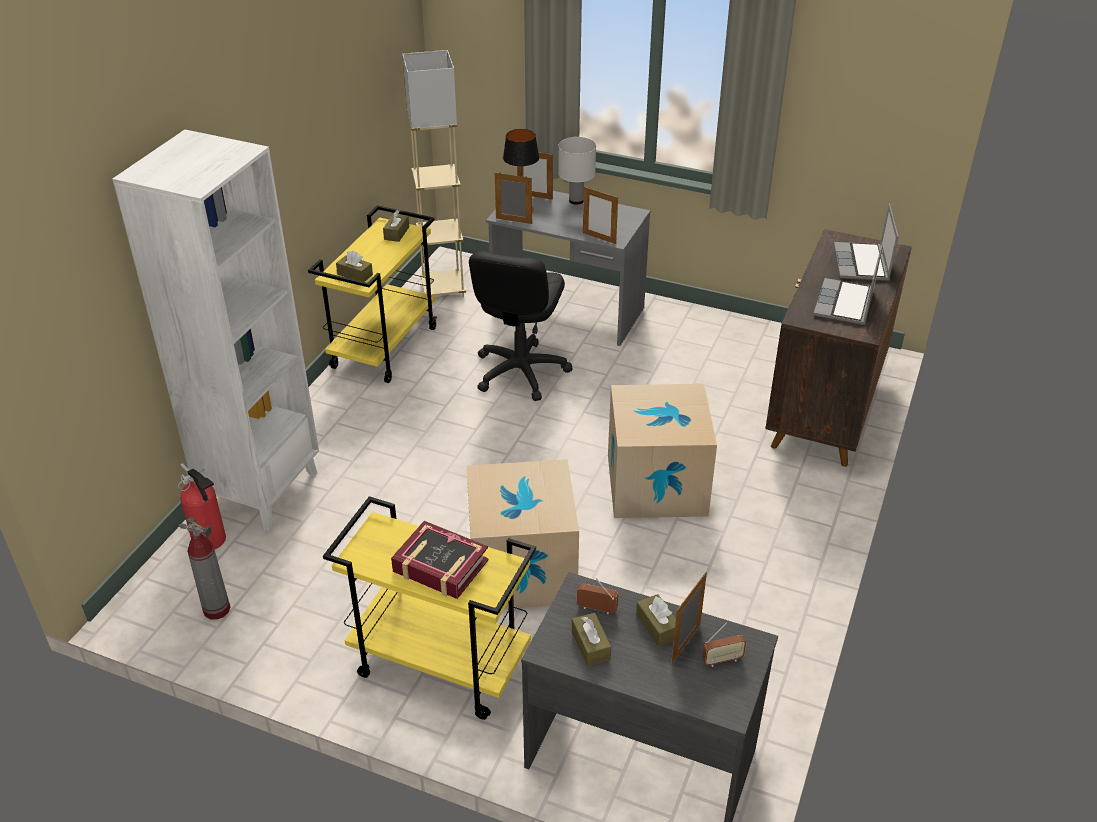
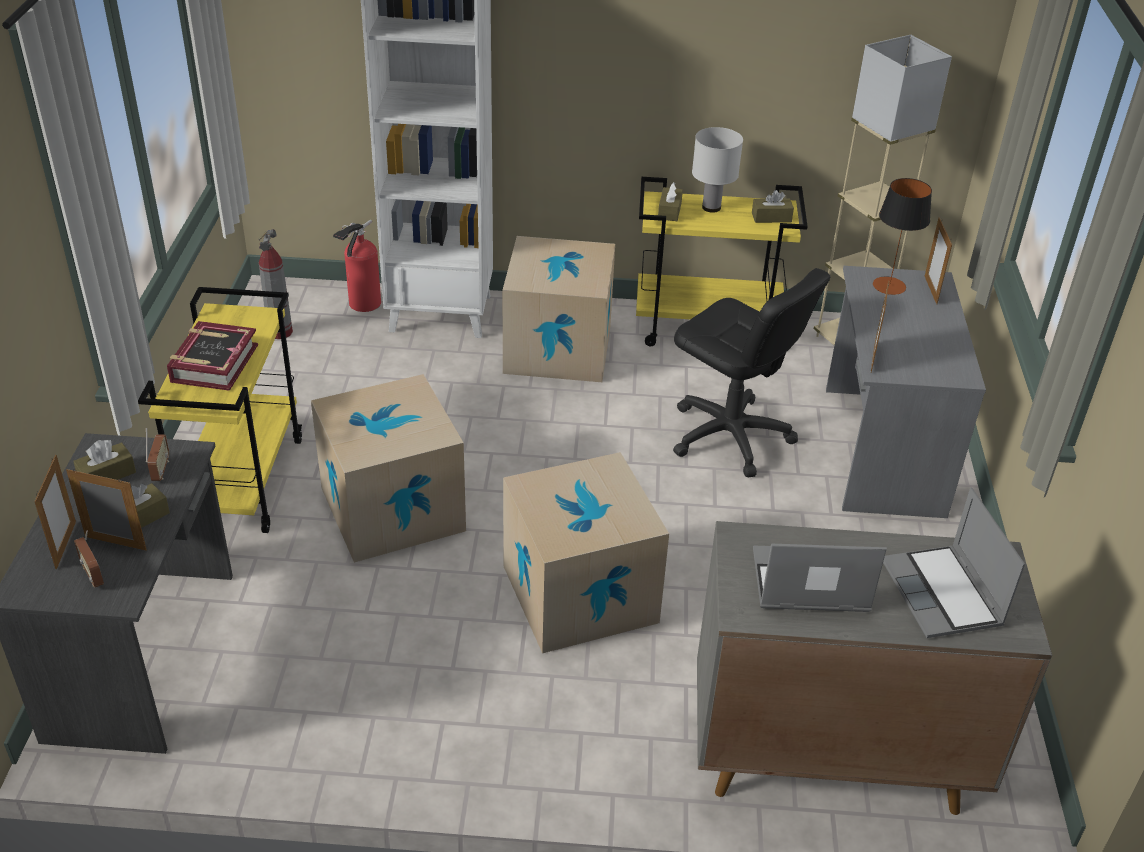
camera: 70 degrees right, 0 degrees up
(361, 431) = (558, 349): none -> cardboard box
(513, 221) = (857, 285): picture frame -> picture frame (65, 545)
(520, 372) = (730, 436): black office chair -> black office chair turned 135 degrees counterclockwise
(576, 200) = (951, 323): white table lamp -> white table lamp (711, 207)
(824, 413) = (829, 754): brown cabinet -> grey cabinet
(862, 264) = (943, 595): laptop -> laptop turned 90 degrees counterclockwise

